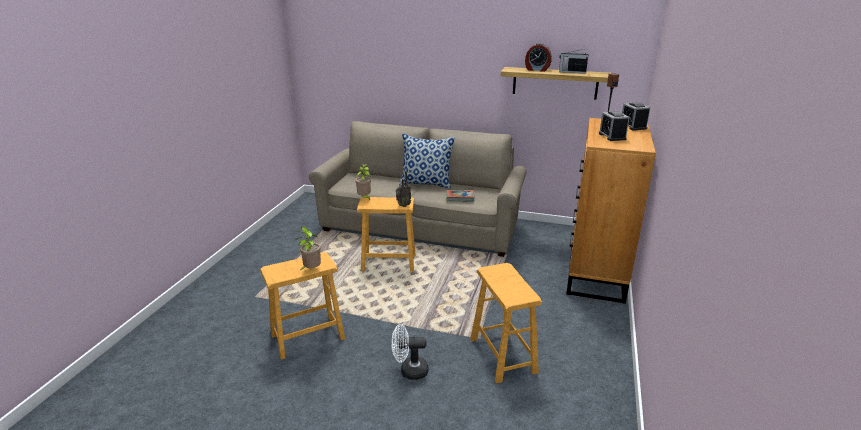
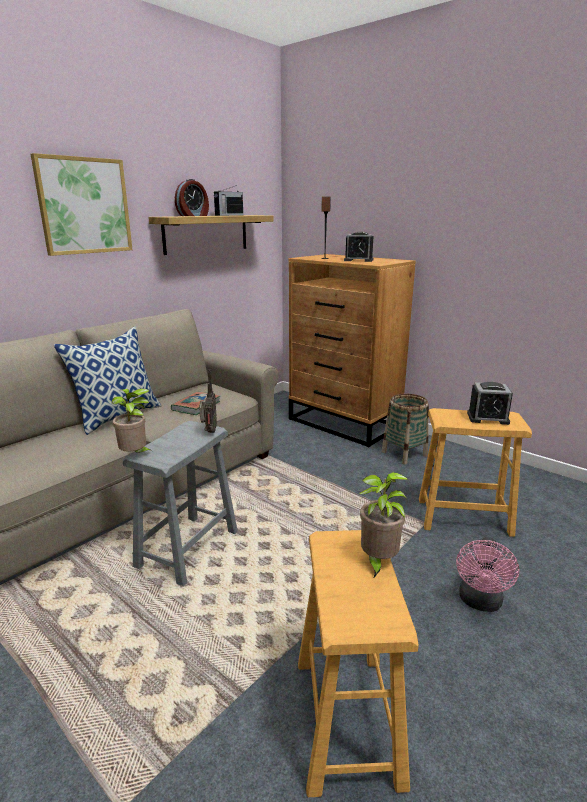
camera: 65 degrees left, 5 degrees down
(388, 262) = (187, 548): brown stool -> grey stool
(409, 371) = (480, 602): white fan -> pink fan
(460, 57) = (84, 206): none -> picture
(575, 313) = (404, 453): none -> basket
(633, 126) = (335, 256): alarm clock -> alarm clock (487, 418)

